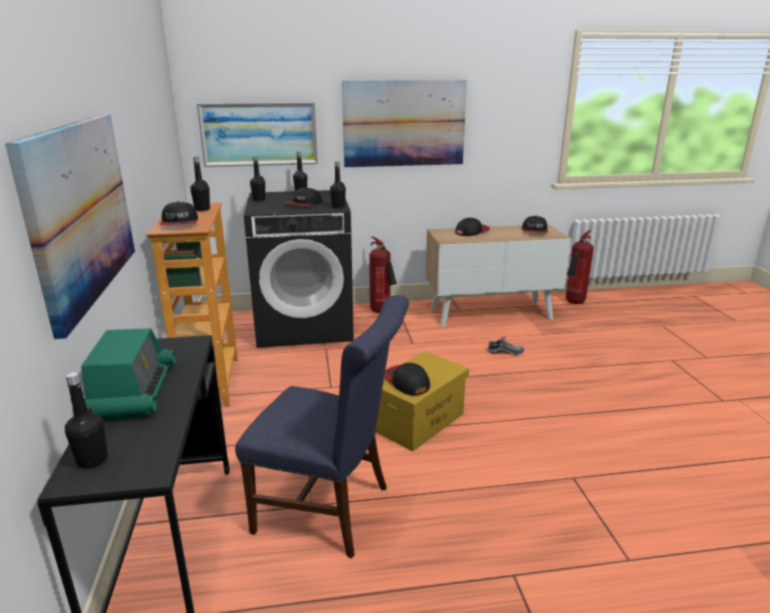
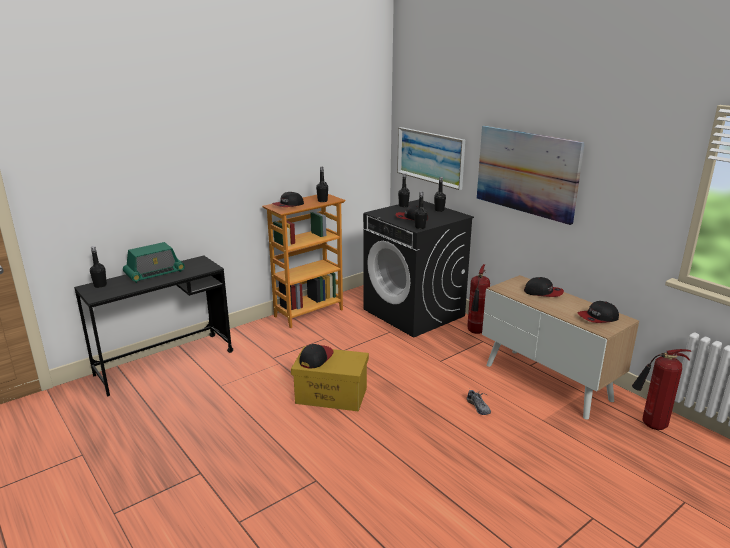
camera: 60 degrees right, 0 degrees up
(80, 211) = (174, 184): picture -> none
(331, 509) = (220, 393): blue chair -> none

